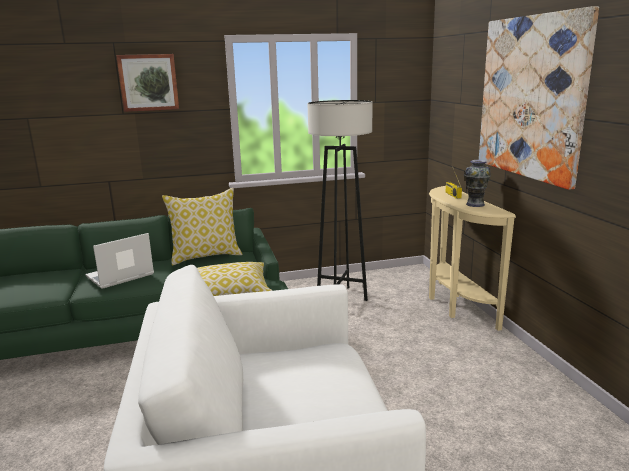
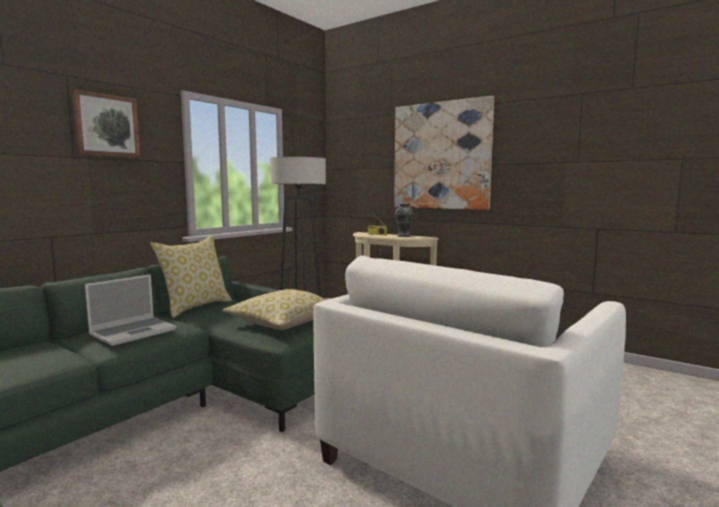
camera: 40 degrees left, 10 degrees down
(120, 276) = (133, 332): laptop -> laptop turned 150 degrees counterclockwise

